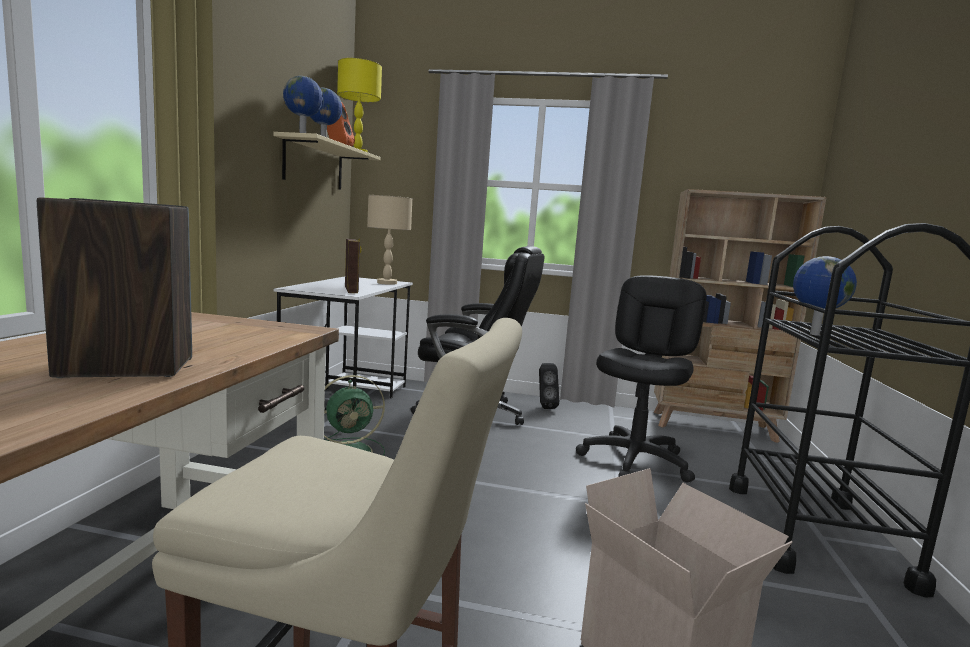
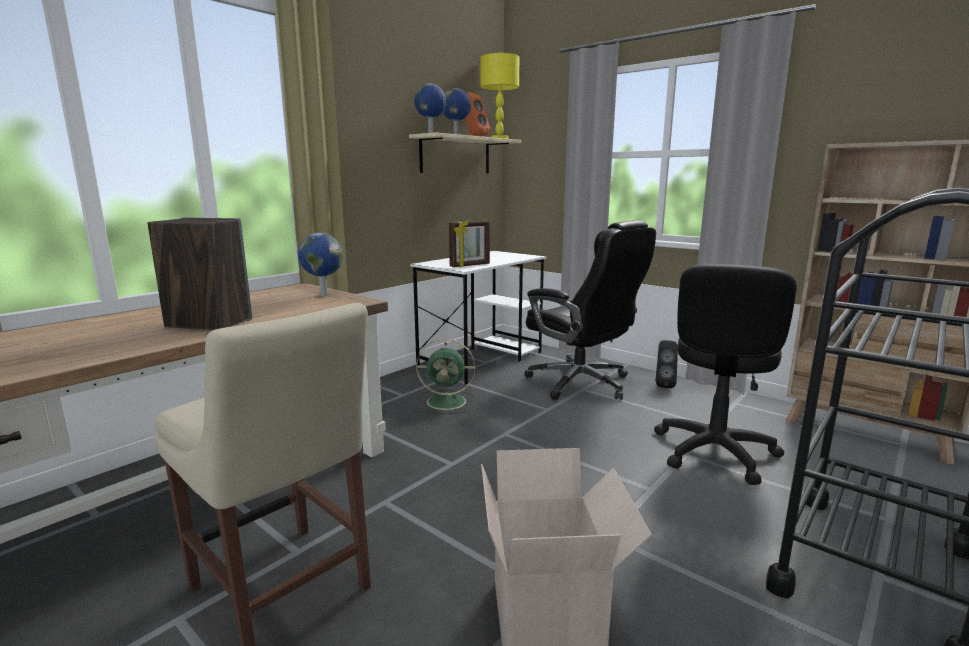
camera: 30 degrees right, 5 degrees up
(352, 290) = (470, 265): picture frame -> picture frame turned 45 degrees clockwise
(387, 283) = (517, 257): beige table lamp -> none
(635, 461) = (714, 452): black office chair -> black office chair turned 150 degrees clockwise
(813, 334) = (854, 329): globe -> globe (323, 295)

